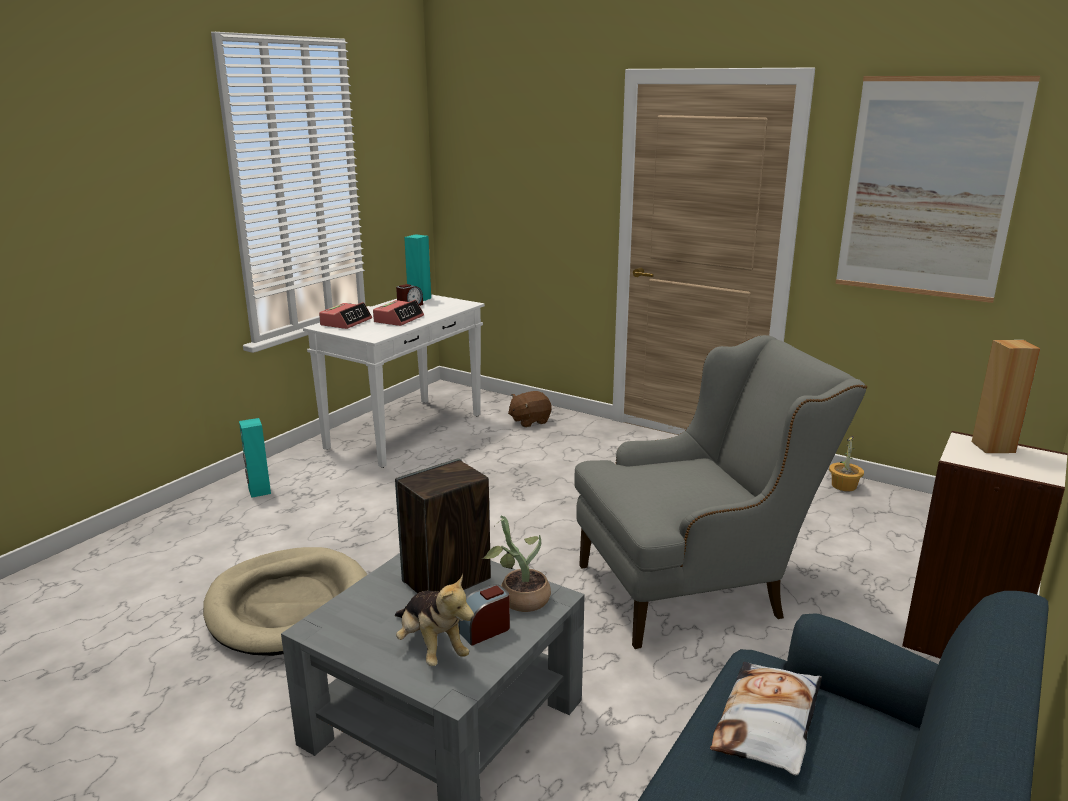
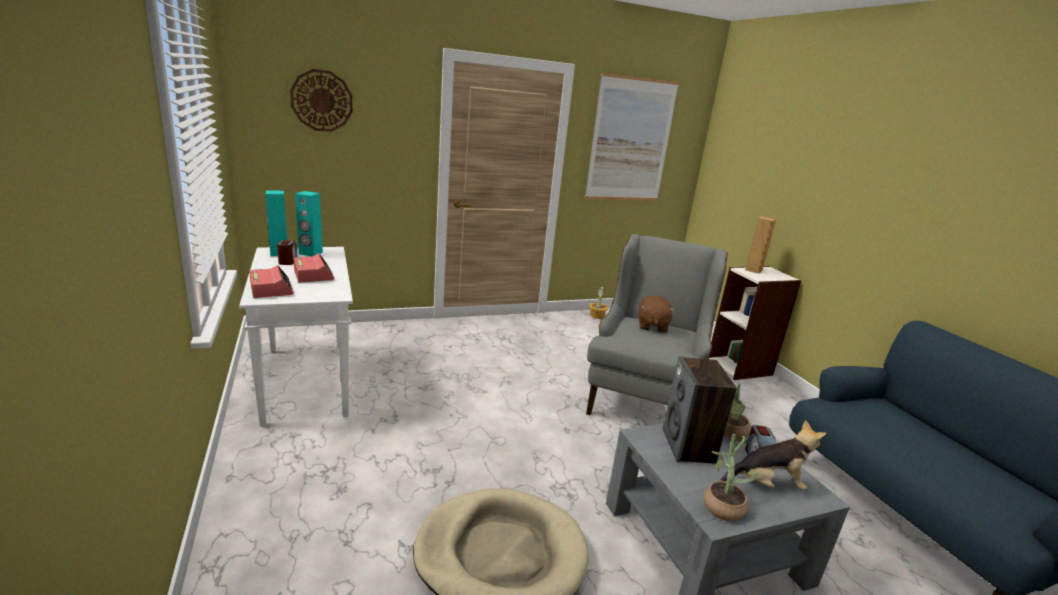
camera: 55 degrees left, 0 degrees up
(259, 491) = (274, 493): turquoise speaker -> turquoise speaker (310, 253)
(352, 625) = (722, 504): none -> potted plant
(503, 143) = (322, 101): none -> wall clock
(529, 421) = (385, 337): brown plush toy -> brown plush toy (652, 326)
(768, 724) = (872, 424): pillow -> none

